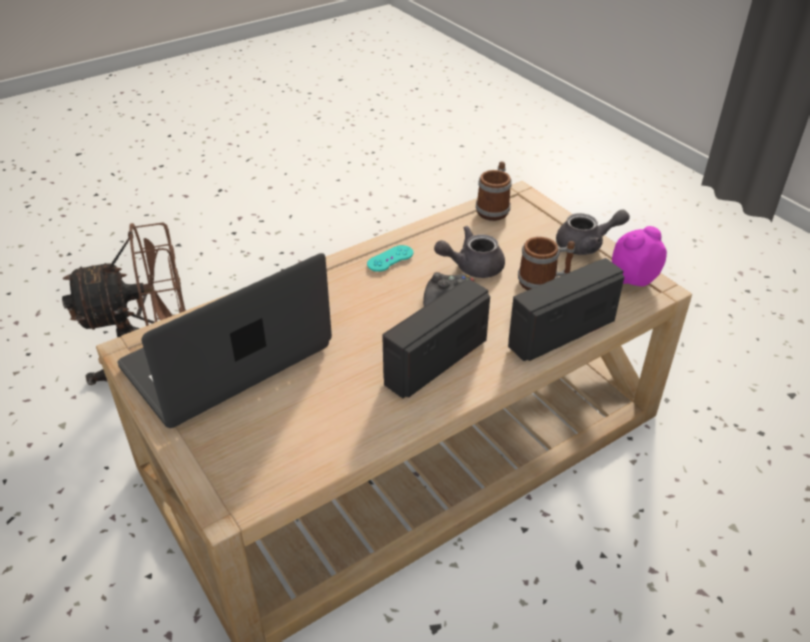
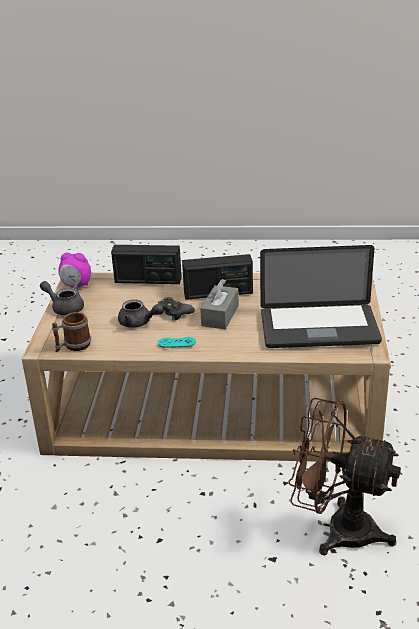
camera: 140 degrees left, 10 degrees down
(386, 322) = (220, 315): none -> grey tissue box
(544, 282) = (116, 302): mug -> none

